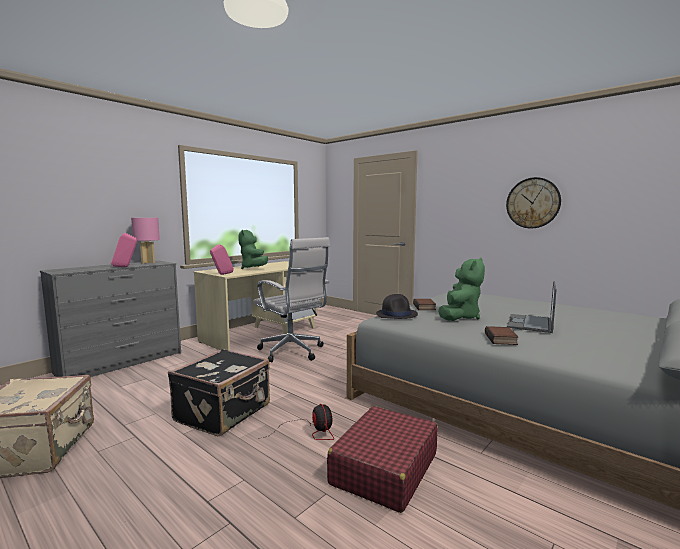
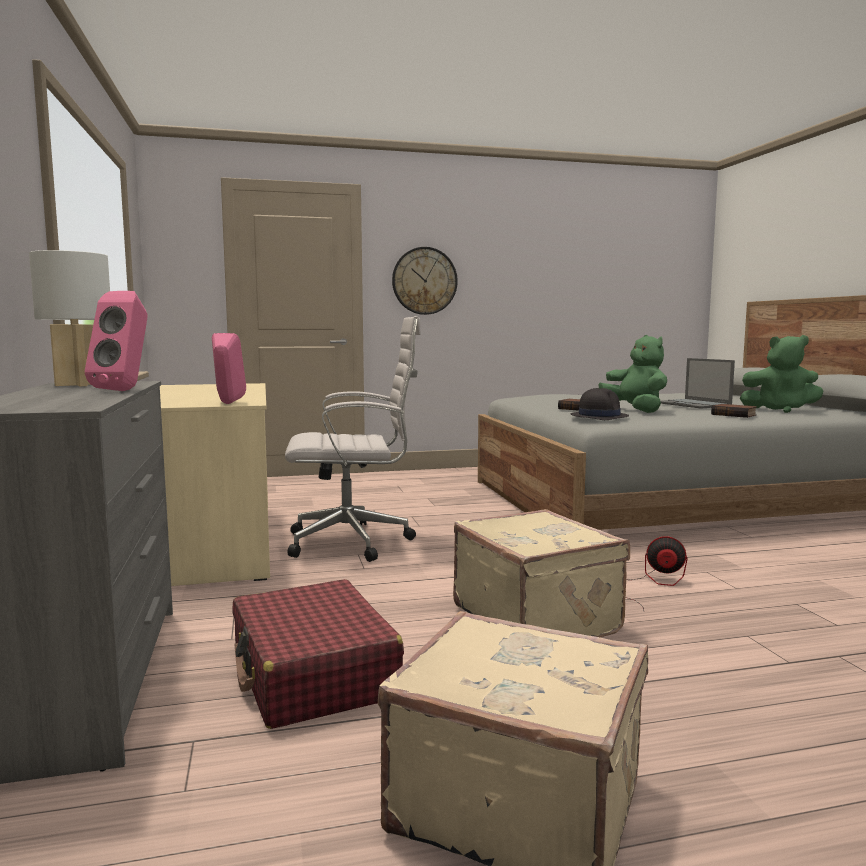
camera: 55 degrees left, 0 degrees up
(148, 262) = (78, 384): pink table lamp -> white table lamp
(224, 413) = (537, 619): black suitcase -> beige suitcase
(253, 268) = (204, 394): green plush toy -> green plush toy (780, 410)
(384, 469) = (760, 572): red suitcase -> red suitcase (313, 674)
(533, 203) = (532, 279): wall clock -> wall clock (424, 281)

